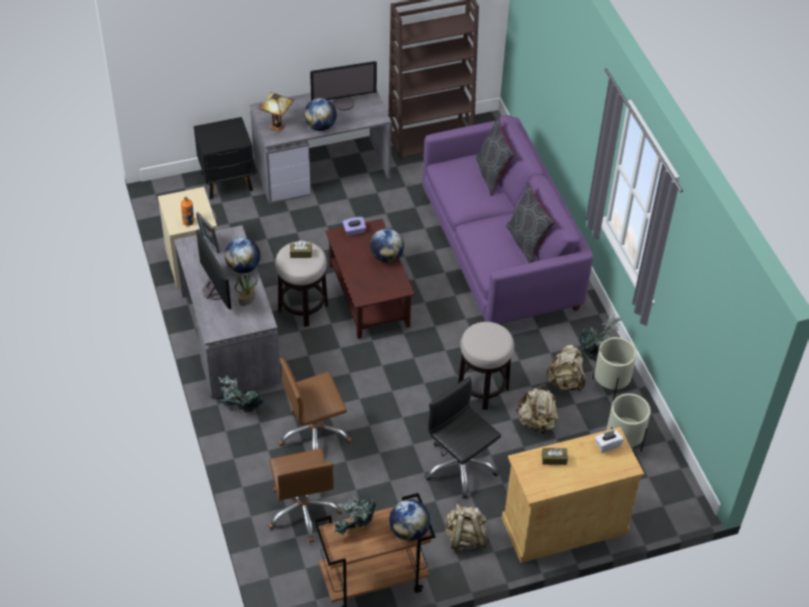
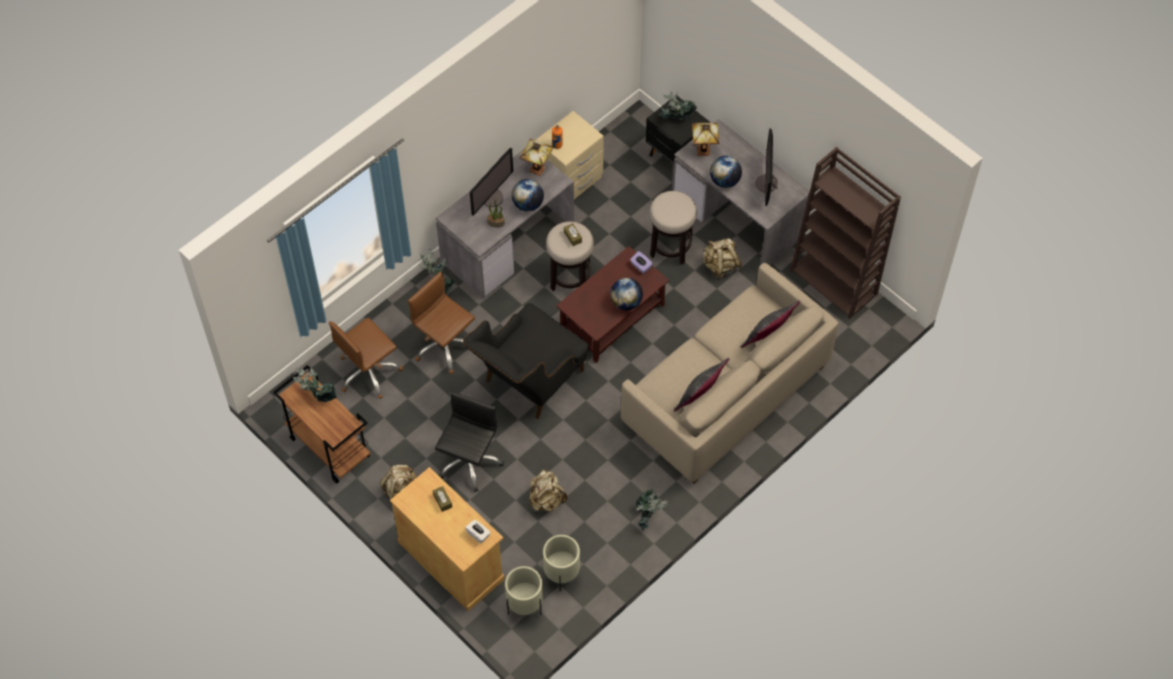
camera: 65 degrees right, 10 degrees up
(209, 245) = (537, 170): picture frame -> table lamp
(222, 137) = (676, 120): none -> potted plant
(343, 102) = (767, 184): monitor -> monitor turned 45 degrees clockwise
(399, 386) = (527, 383): none -> black armchair
(409, 531) = (334, 433): globe -> none
(482, 389) = (559, 445): stool -> stool (670, 247)
(500, 252) = (725, 395): purple sofa -> beige sofa
(565, 382) = (603, 504): beige backpack -> beige backpack (720, 266)
(610, 386) = (619, 541): beige planter -> beige planter (524, 605)

